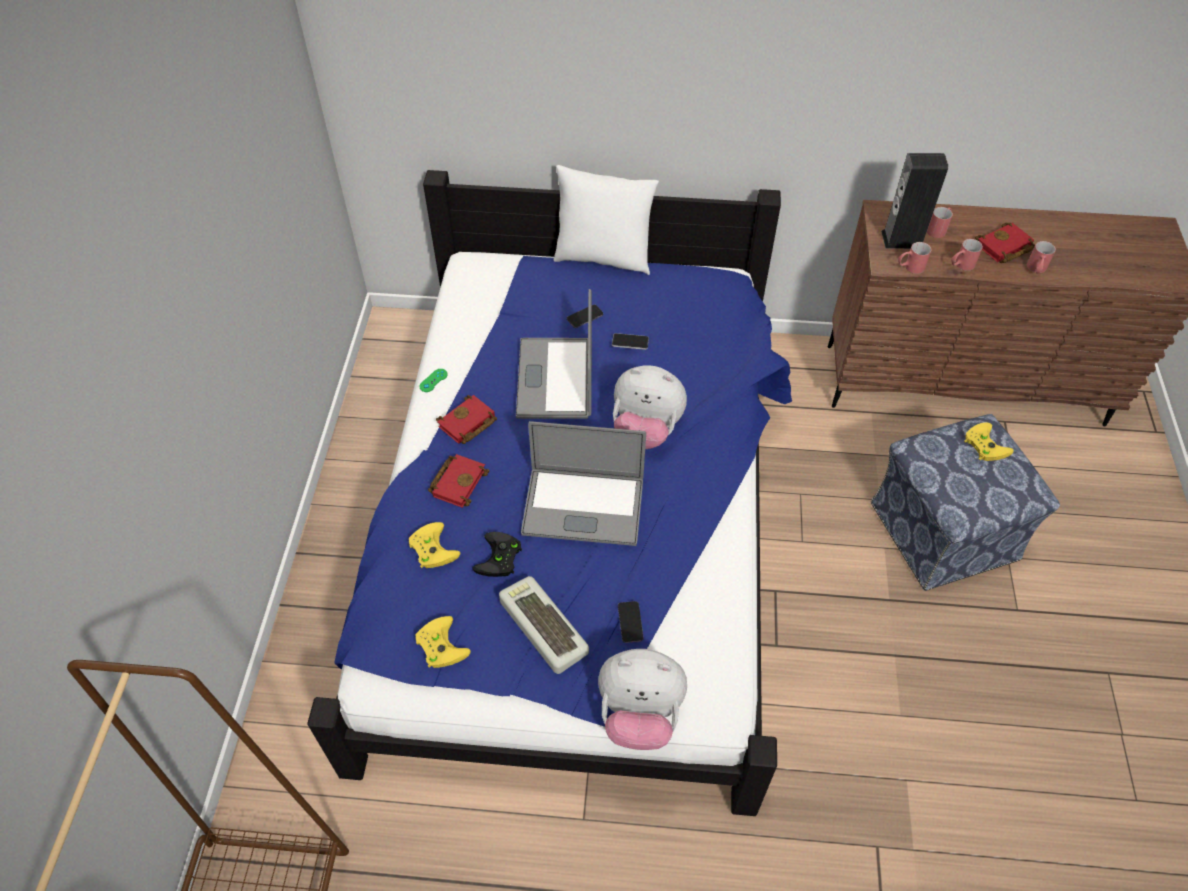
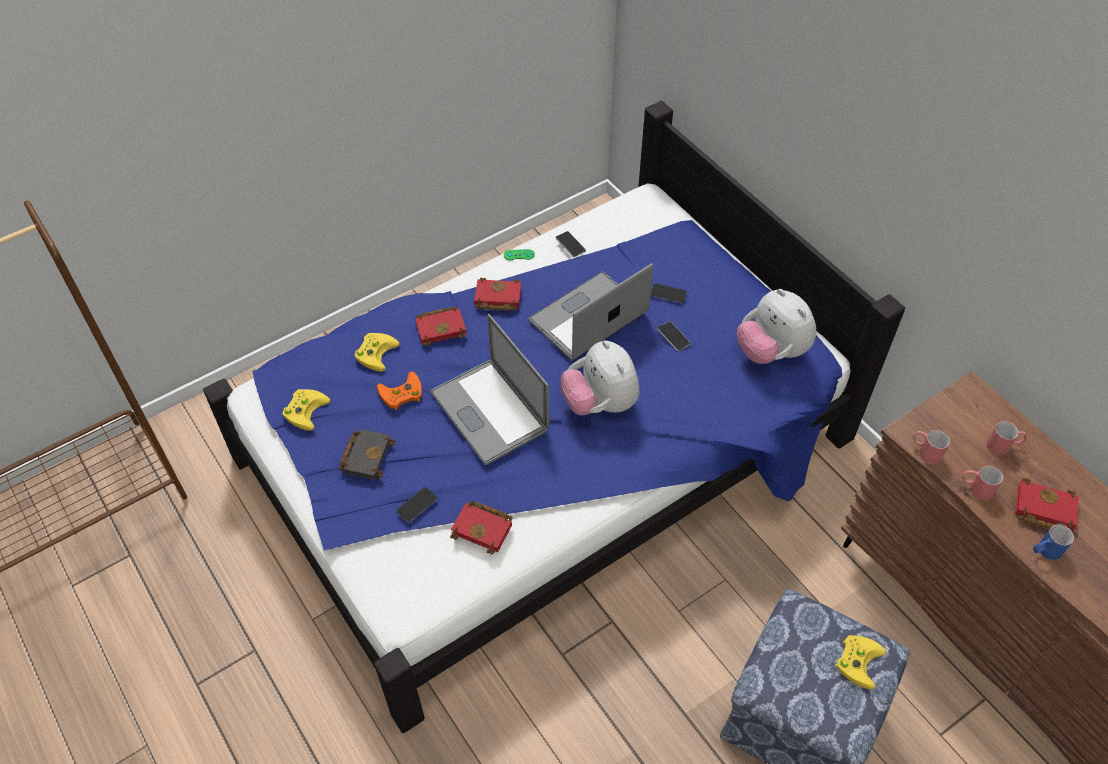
camera: 50 degrees right, 0 degrees up
(465, 340) = (570, 245): none -> phone
(499, 559) = (400, 394): black game controller -> orange game controller
(540, 628) = (366, 455): keyboard -> black book
(603, 257) = (744, 264): white pillow -> none
(639, 715) = (352, 563): plush toy -> plush toy (771, 351)
(695, 589) = (484, 528): none -> red book
(902, 239) = (955, 427): speaker -> none
(1036, 270) = (1044, 551): red mug -> blue mug

